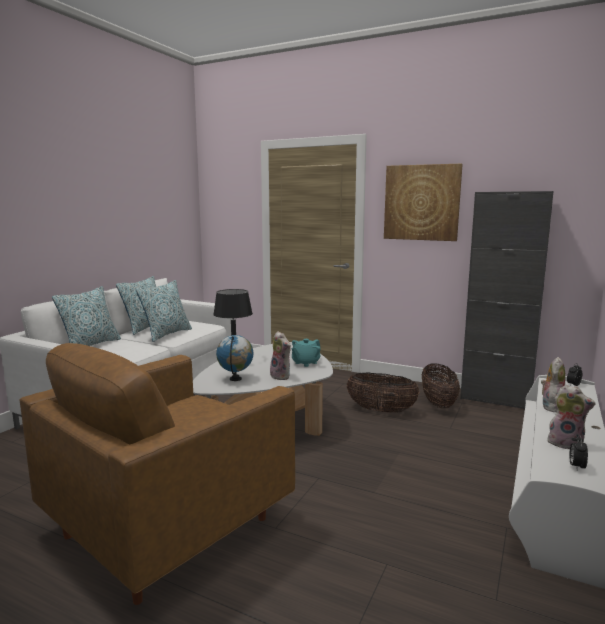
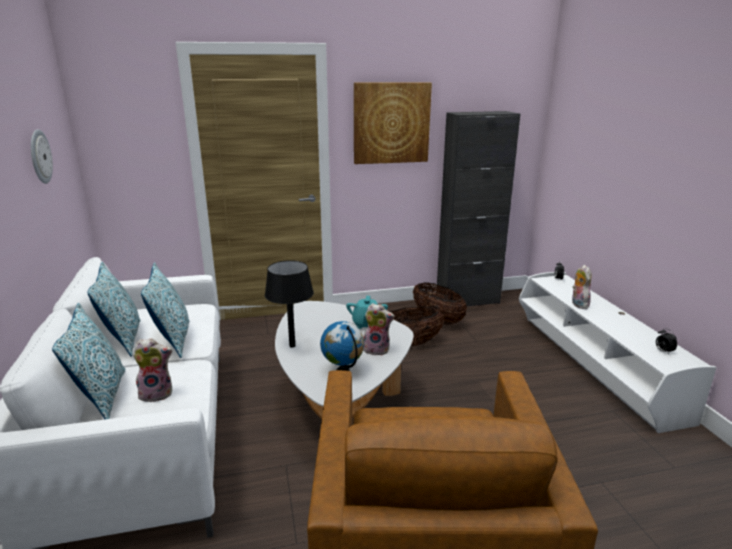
camera: 40 degrees left, 10 degrees up
(148, 209) = (39, 156): none -> wall clock
(566, 443) = (631, 334): plush toy -> plush toy (157, 393)

